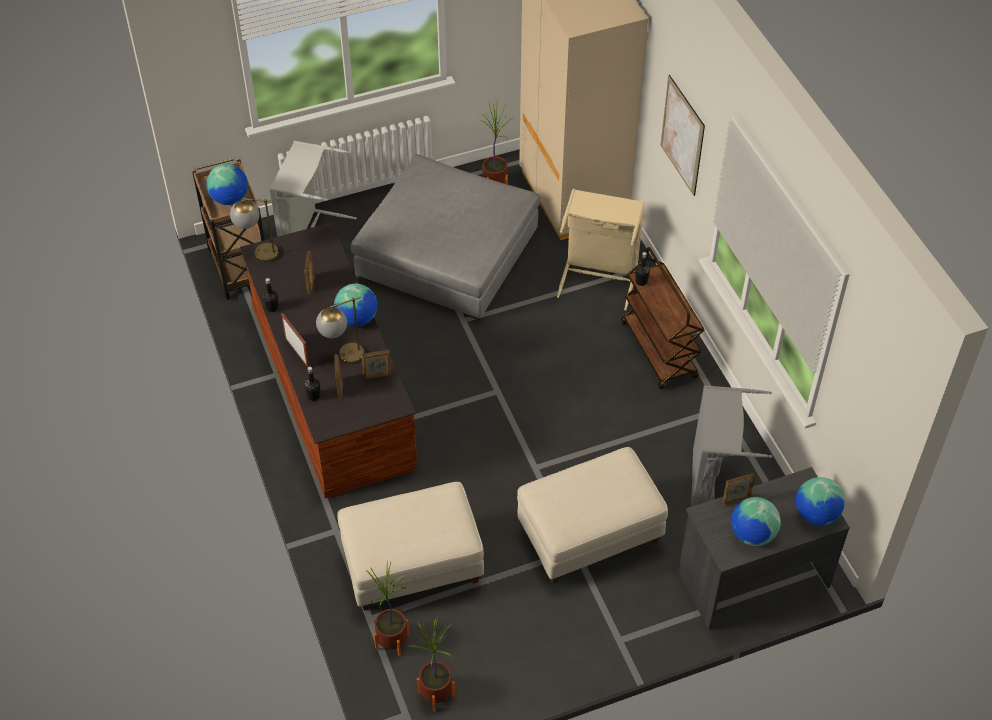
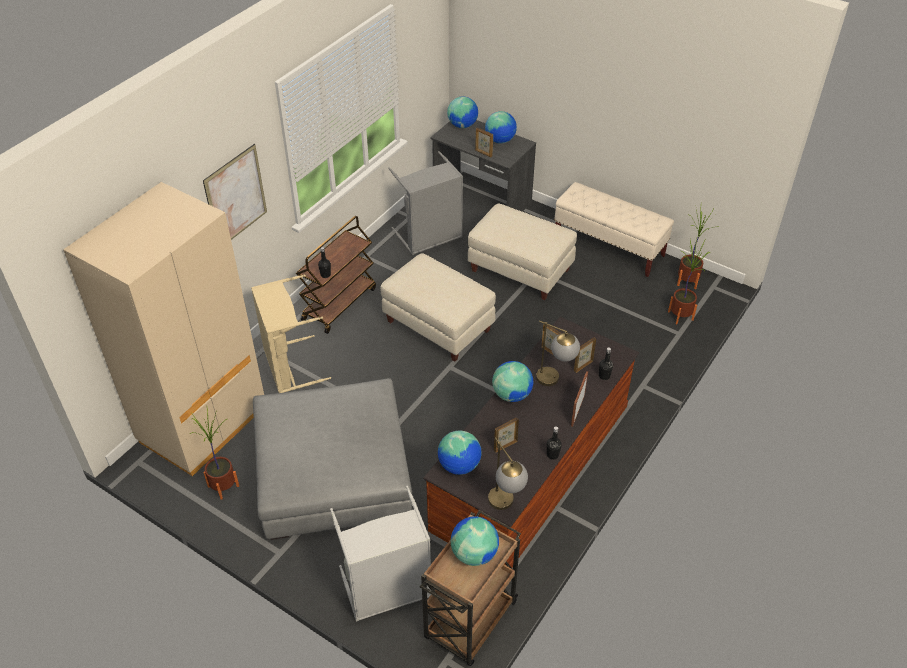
camera: 125 degrees left, 5 degrees down
(320, 247) = (459, 465): none -> globe
(412, 567) = (625, 334): beige ottoman -> beige ottoman (438, 325)
(559, 655) = (609, 247): none -> beige bench

